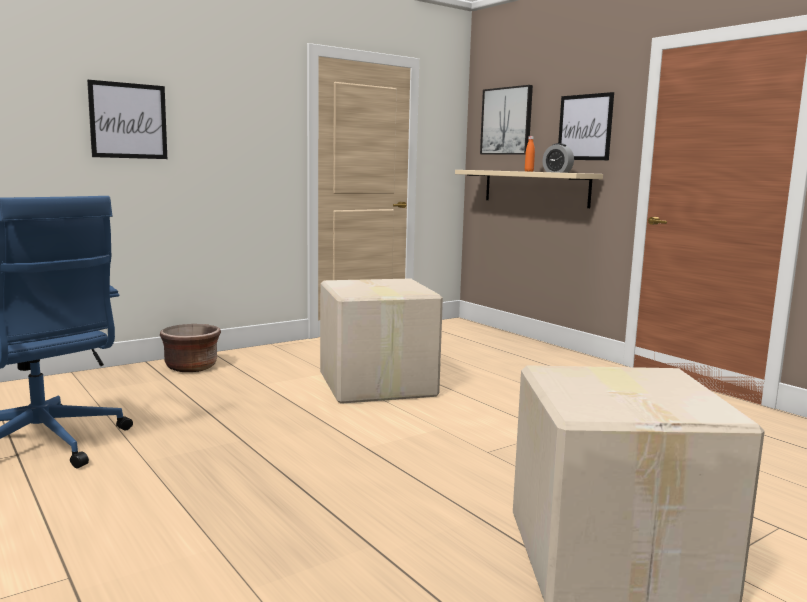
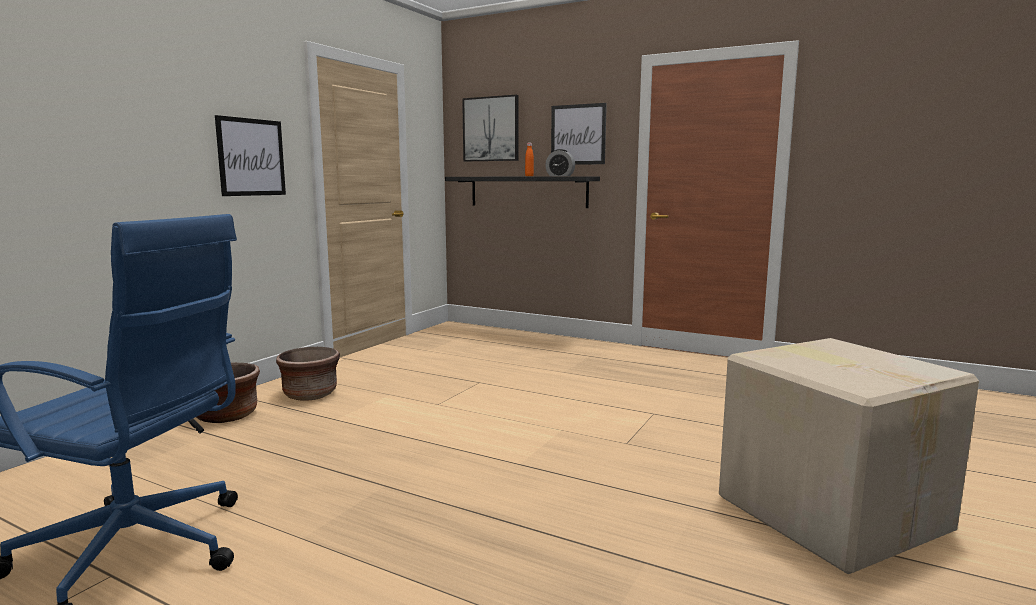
camera: 25 degrees left, 0 degrees up
(128, 121) = (117, 122): picture -> picture (251, 157)
(267, 362) = (310, 394): none -> brown planter
(376, 385) = (452, 399): cardboard box -> none
(535, 188) = (528, 191): beige shelf -> black shelf

